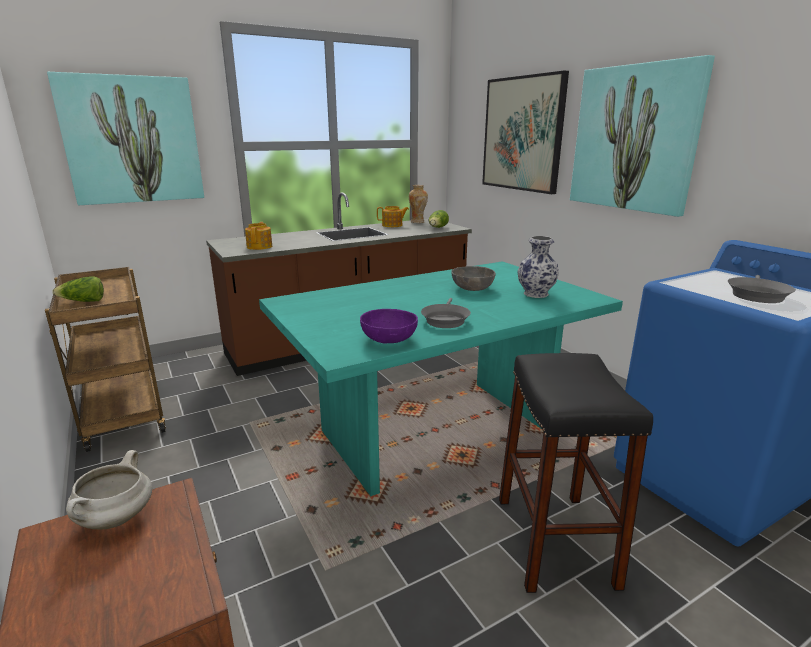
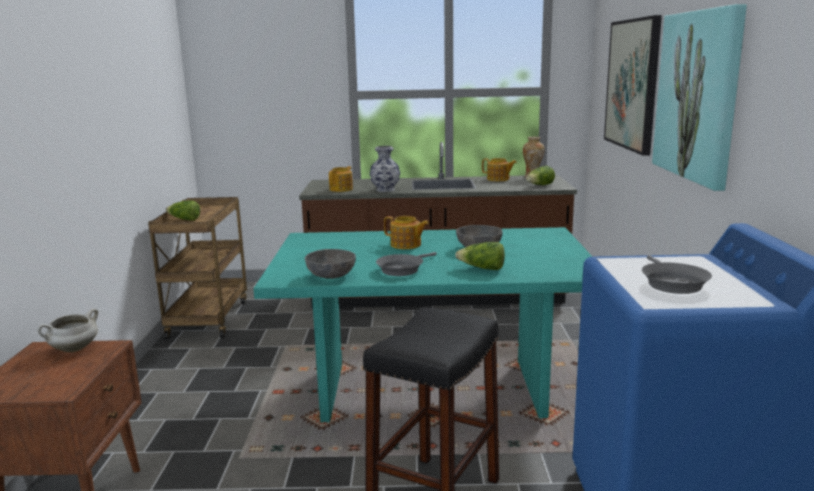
camera: 30 degrees right, 5 degrees down
(132, 140) = (264, 91): picture -> none
(389, 339) = (331, 276): purple bowl -> grey bowl
(404, 295) = (406, 245): none -> teapot
(511, 307) = (482, 269): none -> lettuce
(535, 294) = (531, 261): vase -> vase (385, 190)
(756, 295) = (671, 283): grey frying pan -> grey frying pan turned 60 degrees counterclockwise

